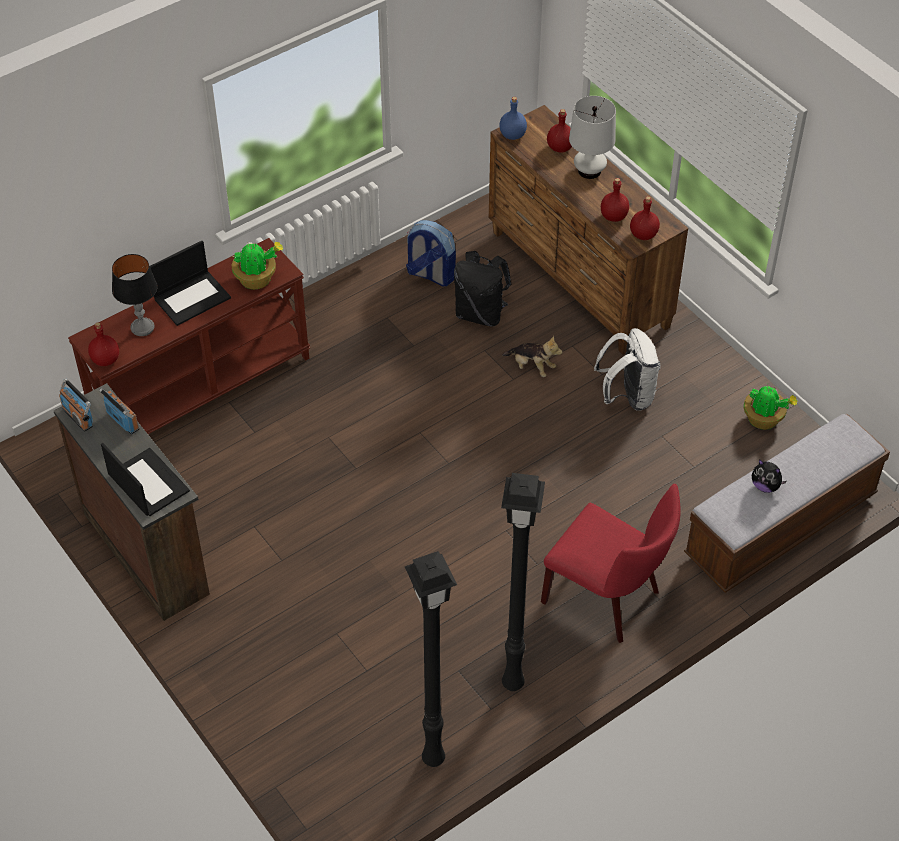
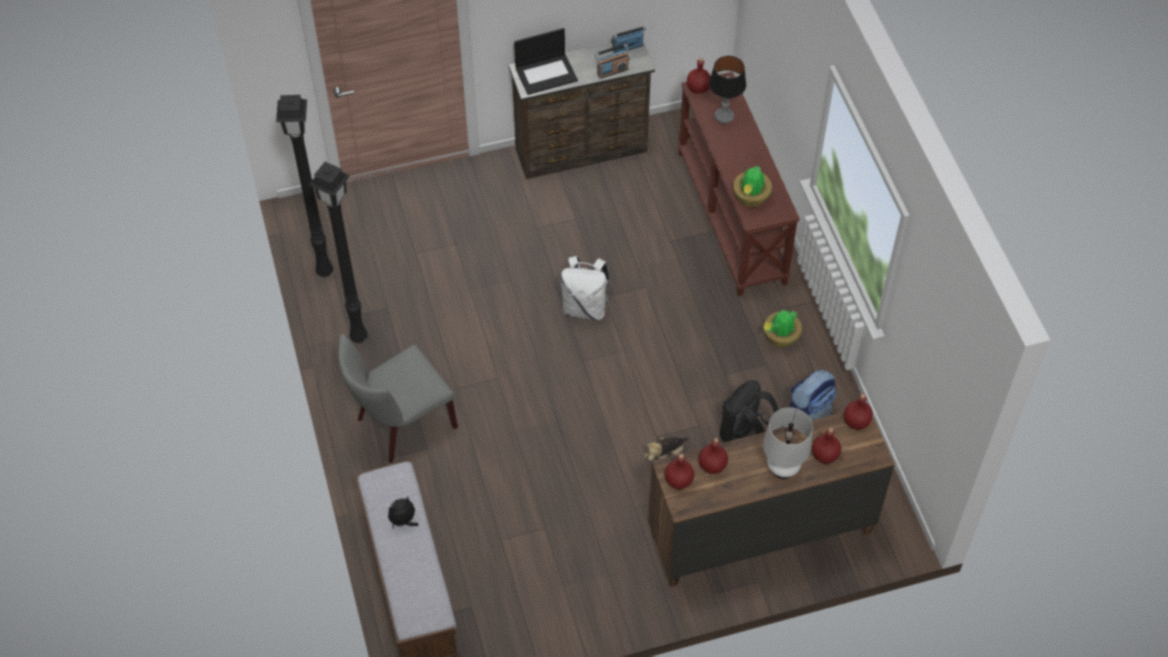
camera: 110 degrees right, 5 degrees up
(192, 297) = (745, 153): laptop -> none
(513, 135) = (856, 422): blue bottle -> red bottle
(608, 598) = (401, 425): red chair -> grey chair
(627, 396) = (601, 518): white backpack -> white backpack (585, 307)
(764, 419) = (528, 620): potted plant -> potted plant (780, 338)

